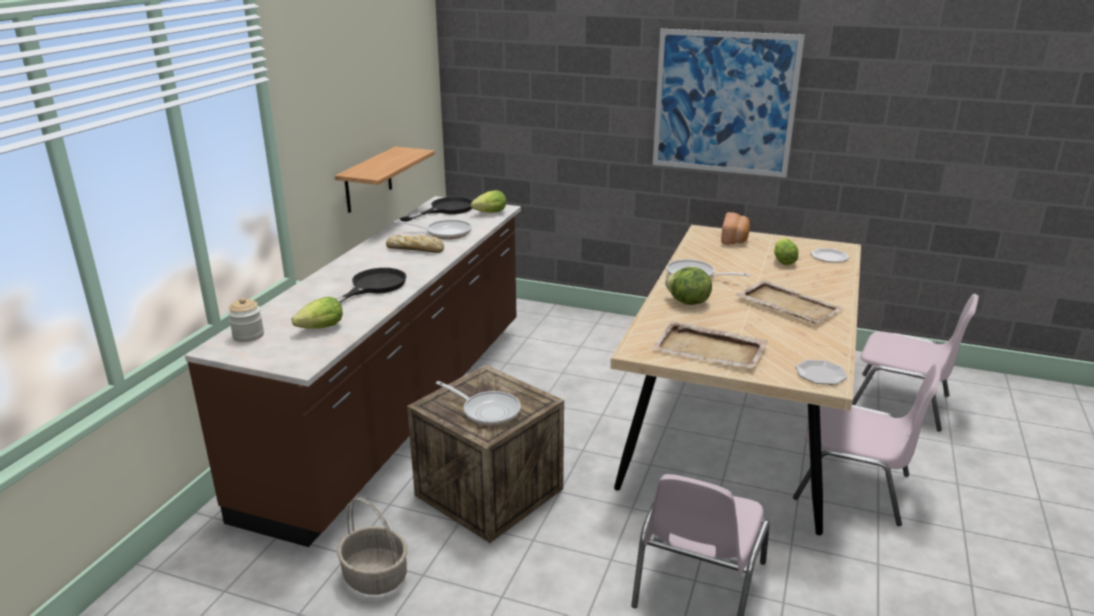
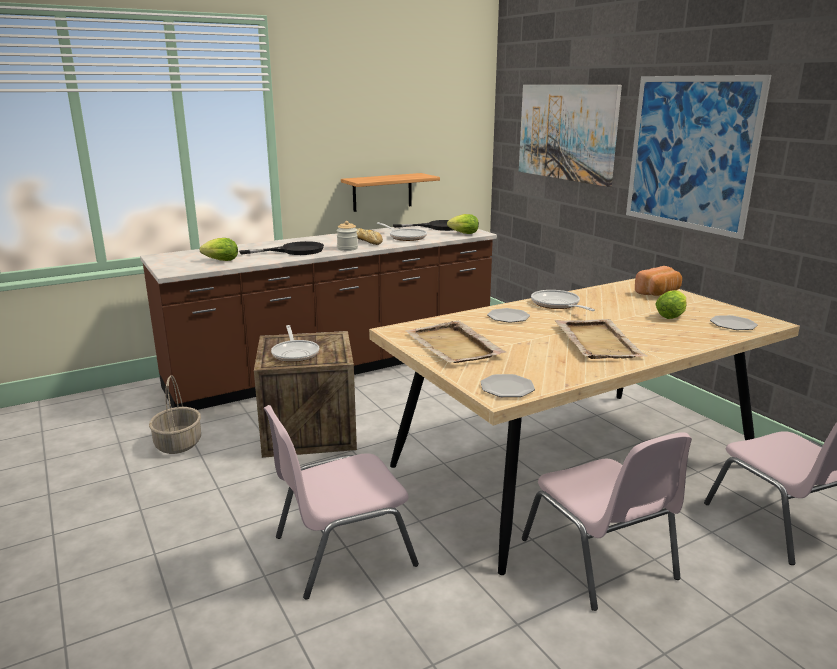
camera: 40 degrees right, 5 degrees down
(248, 335) = (183, 255): jar -> jar (347, 248)
(561, 83) = (567, 132): none -> picture
(687, 303) = (508, 317): lettuce -> plate

